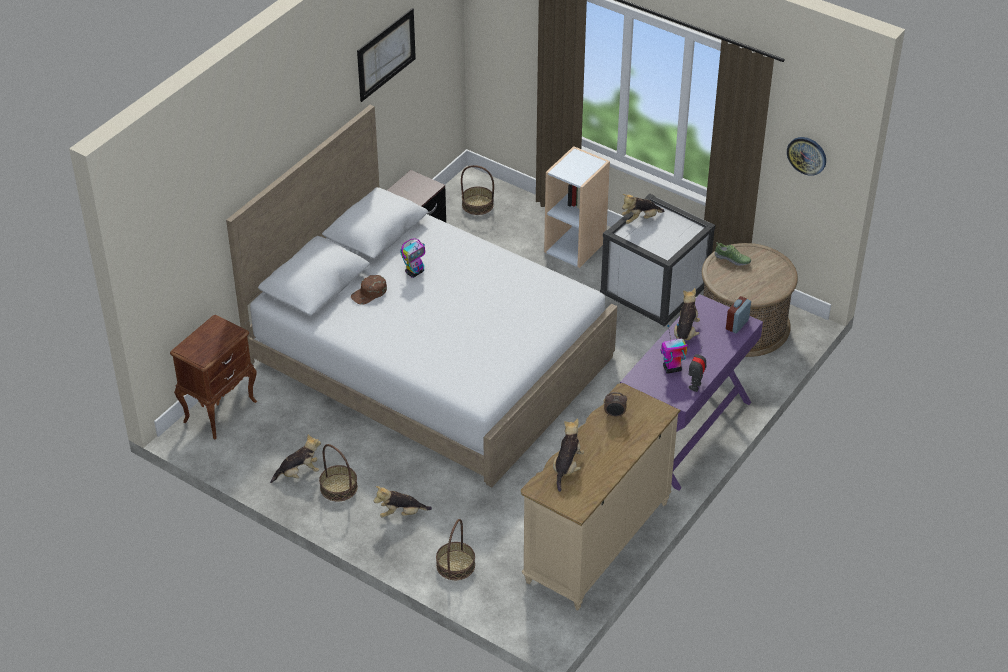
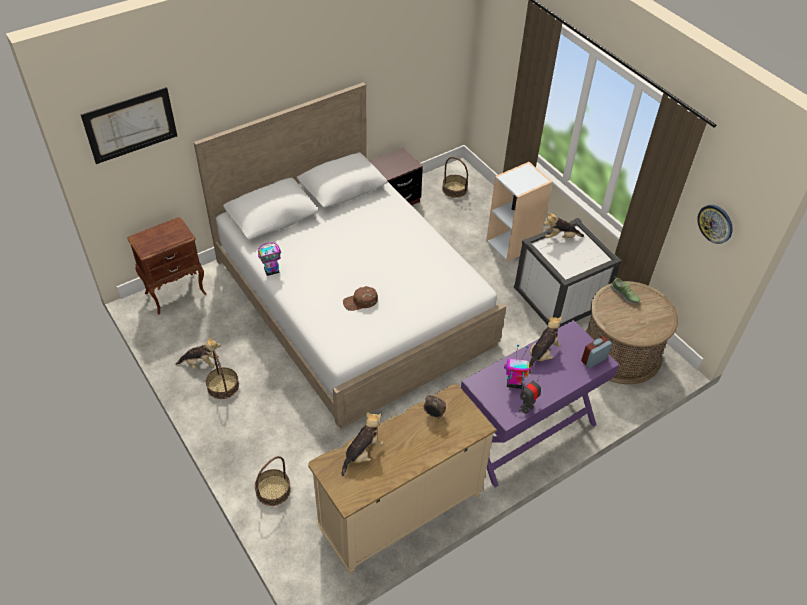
camera: 20 degrees right, 5 degrees up
(369, 293) = (307, 235): brown cap -> brown cap (360, 302)
(386, 54) = (386, 43): picture -> picture (130, 125)
(401, 513) = (257, 426): plush toy -> none
(415, 272) = (353, 228): toy robot -> toy robot (272, 271)

